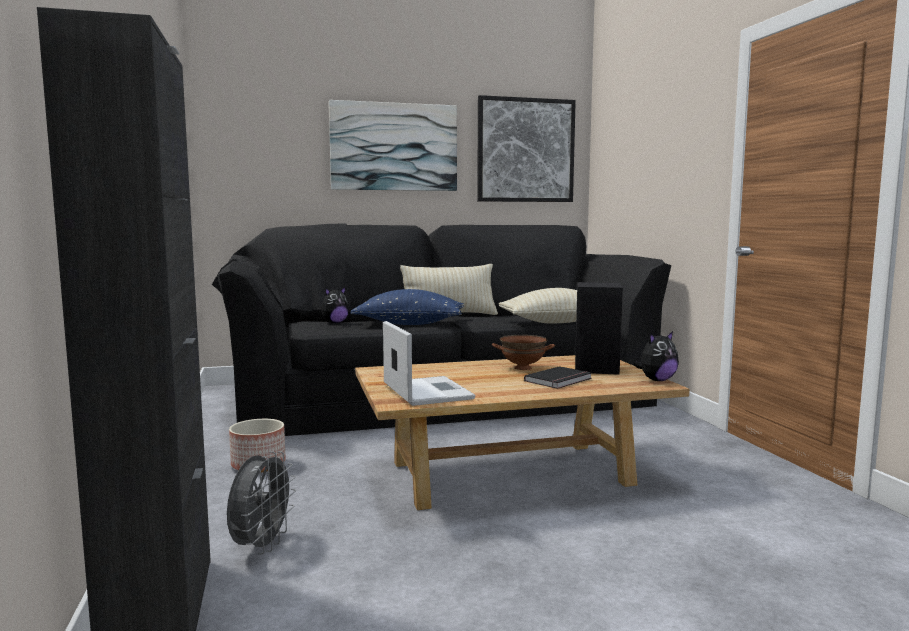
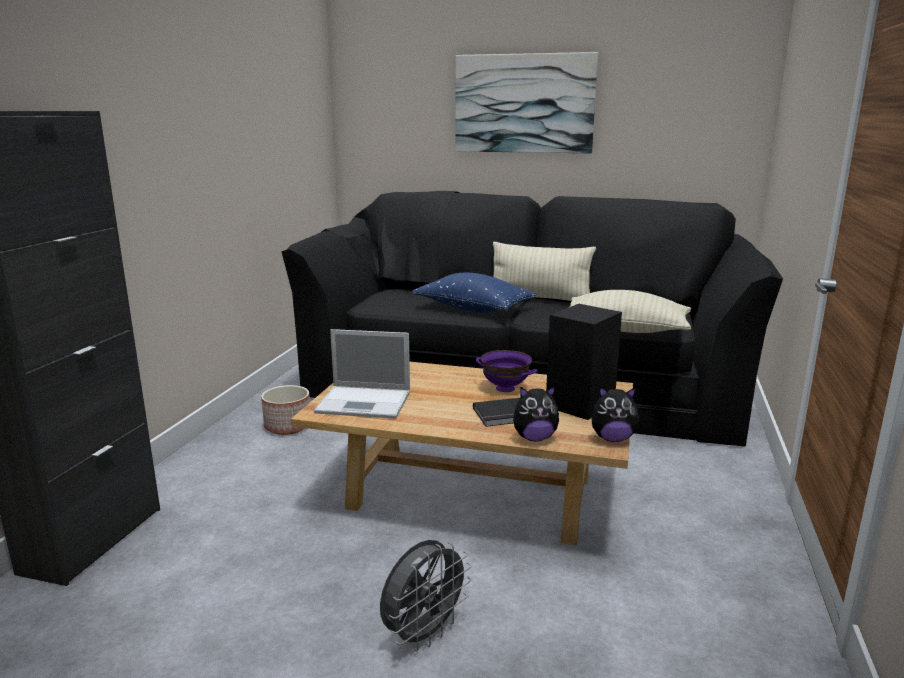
camera: 30 degrees right, 10 degrees up
(261, 546) = (203, 507): grey fan -> grey fan (424, 634)
(335, 323) = (414, 297): plush toy -> plush toy (534, 438)
(426, 391) = (366, 402): laptop -> laptop turned 90 degrees clockwise
(522, 368) = (505, 388): brown bowl -> purple bowl
(525, 150) = (685, 103): picture -> none

